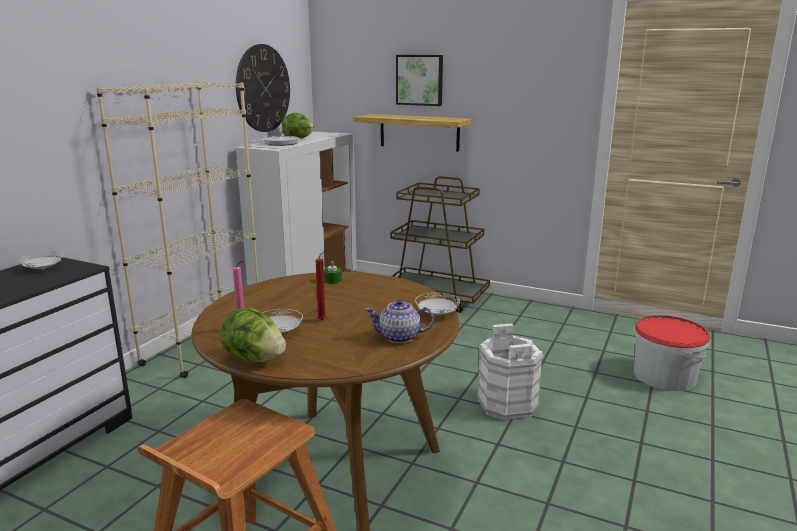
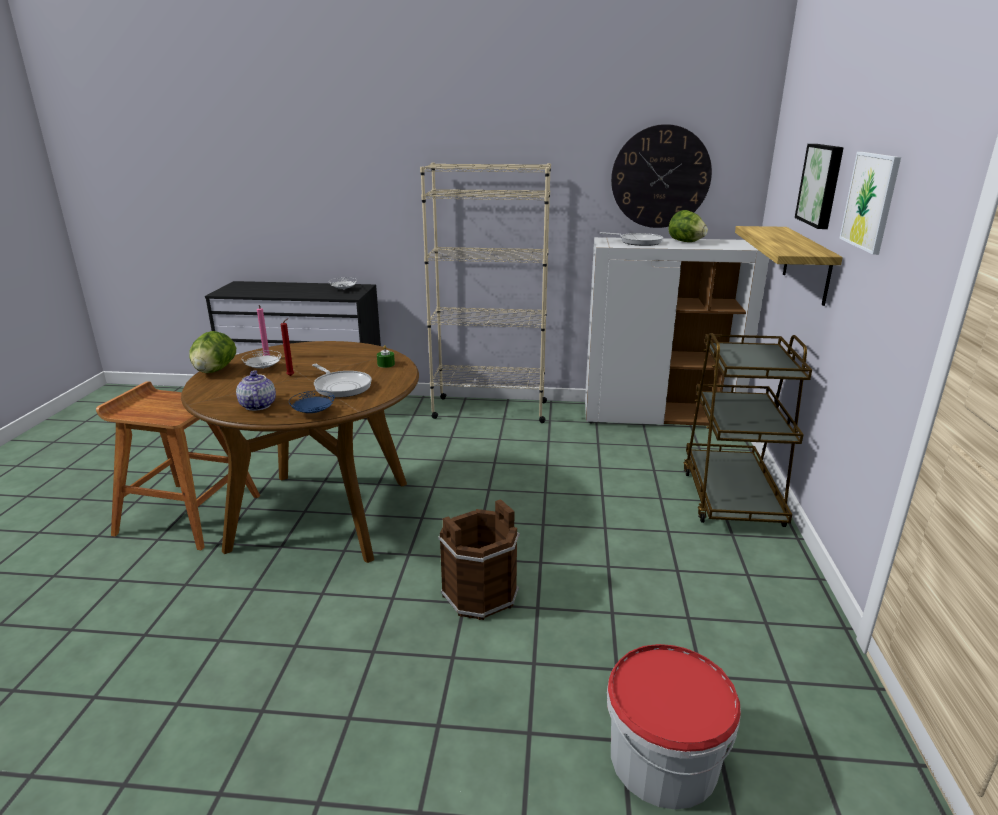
camera: 70 degrees right, 5 degrees up
(377, 300) = (341, 386): none -> frying pan
(436, 314) = (313, 412): white plate -> blue plate
(494, 82) = (870, 201): none -> picture
(507, 404) = (480, 594): white bucket -> brown bucket

